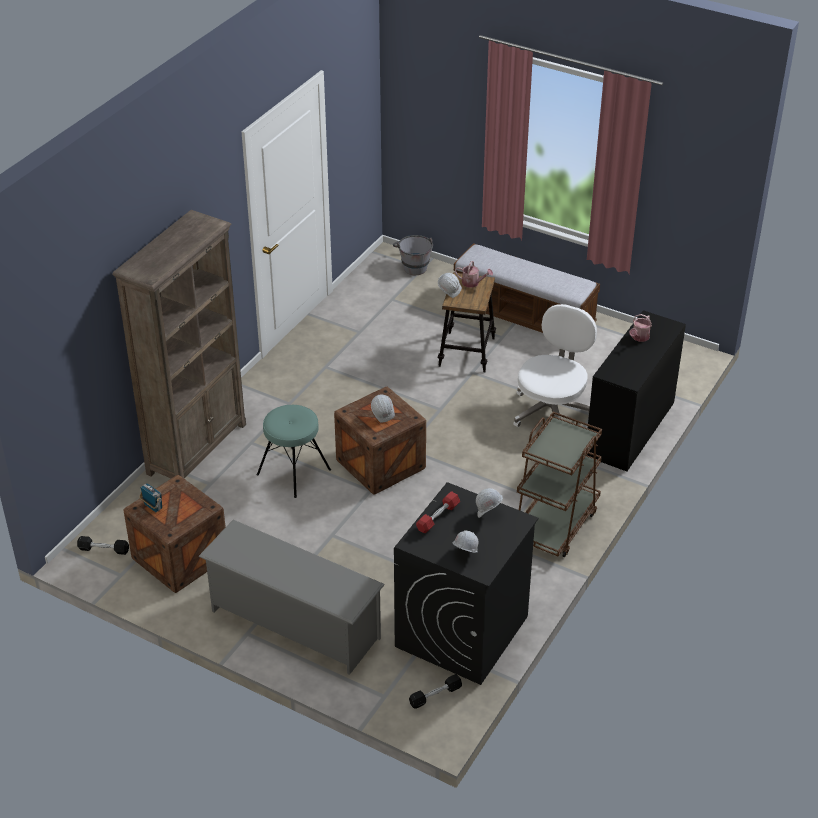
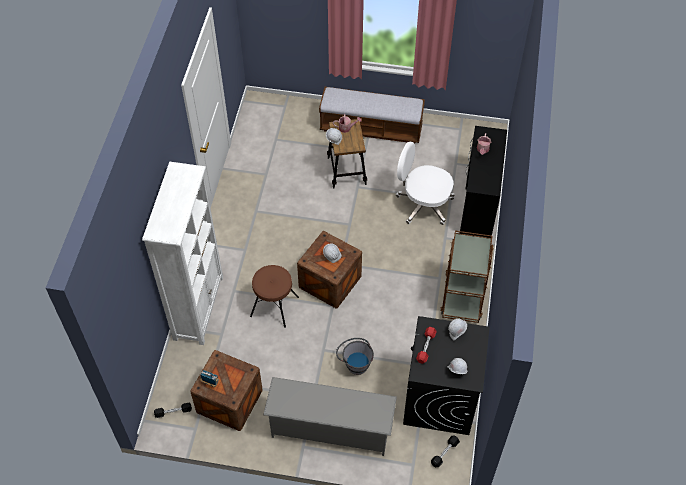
camera: 20 degrees left, 15 degrees up
(197, 448) = (198, 307): brown bookcase -> white bookcase
(293, 472) = (274, 306): turquoise stool -> brown stool
(413, 266) = (278, 105): grey bucket -> grey bucket (354, 363)
(552, 411) = (423, 204): white office chair -> white office chair turned 75 degrees counterclockwise

